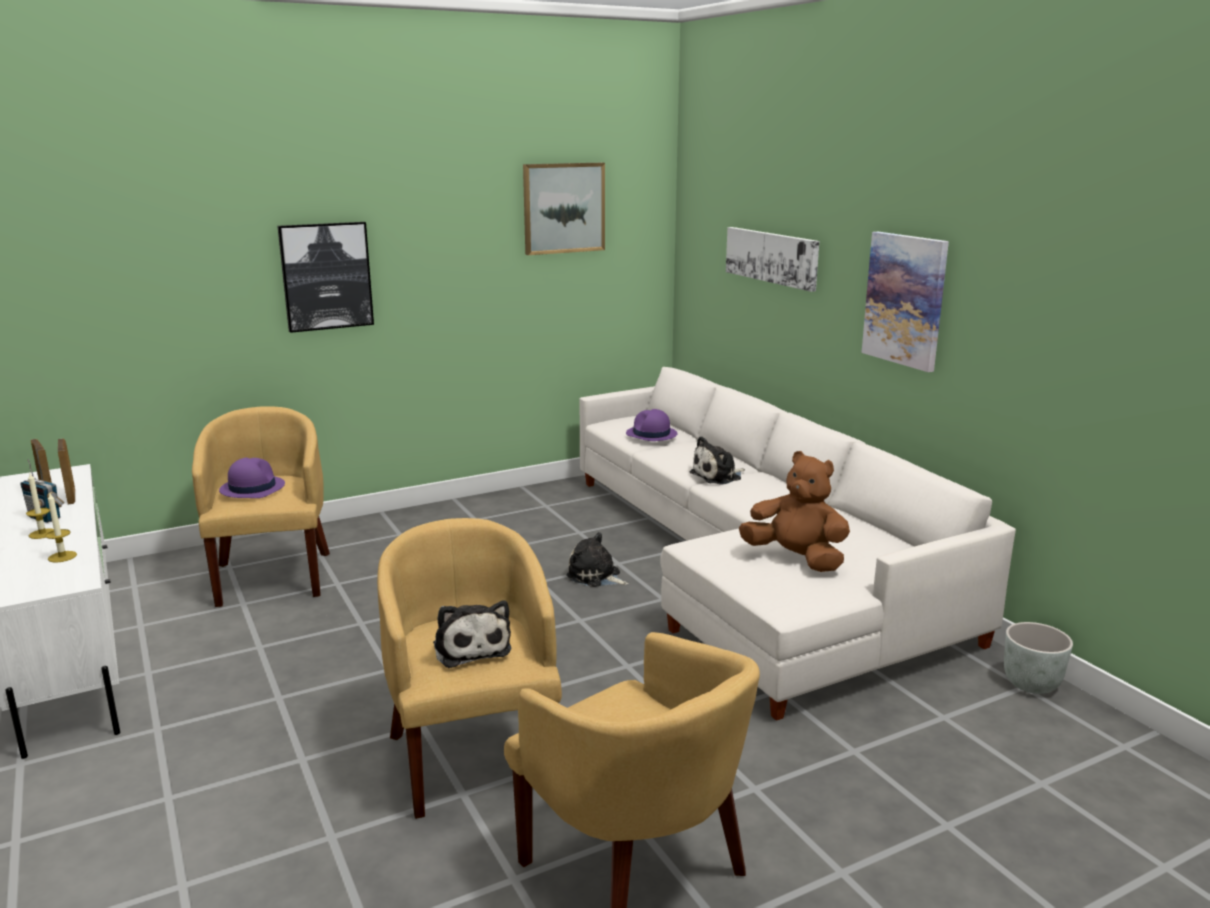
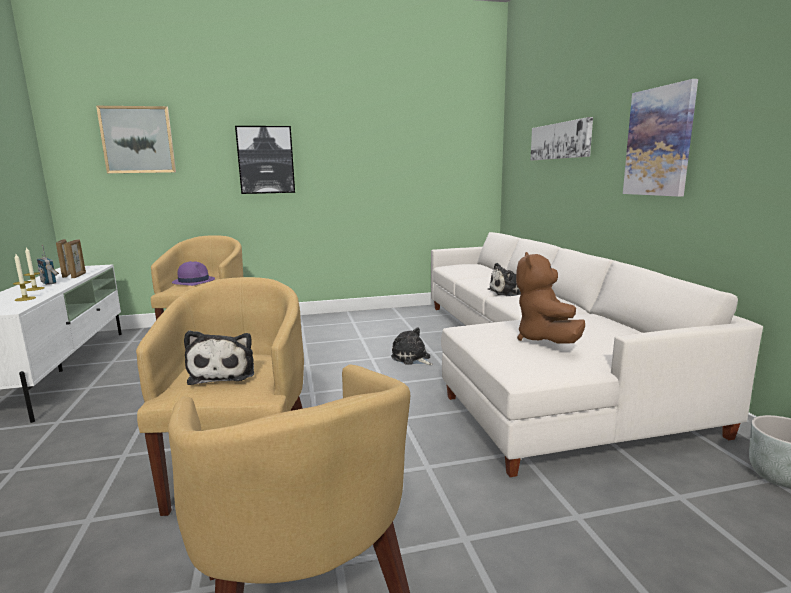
camera: 15 degrees right, 5 degrees down
(563, 208) = (424, 124): picture -> picture (138, 140)
(651, 434) = (472, 271): purple hat -> none
(796, 559) = (545, 340): brown plush toy -> brown plush toy turned 135 degrees counterclockwise

